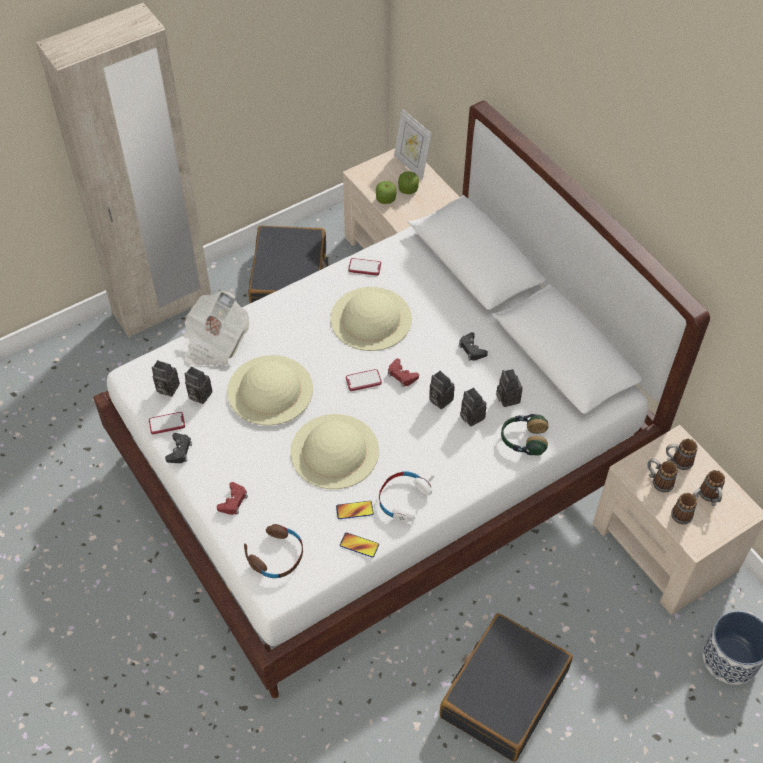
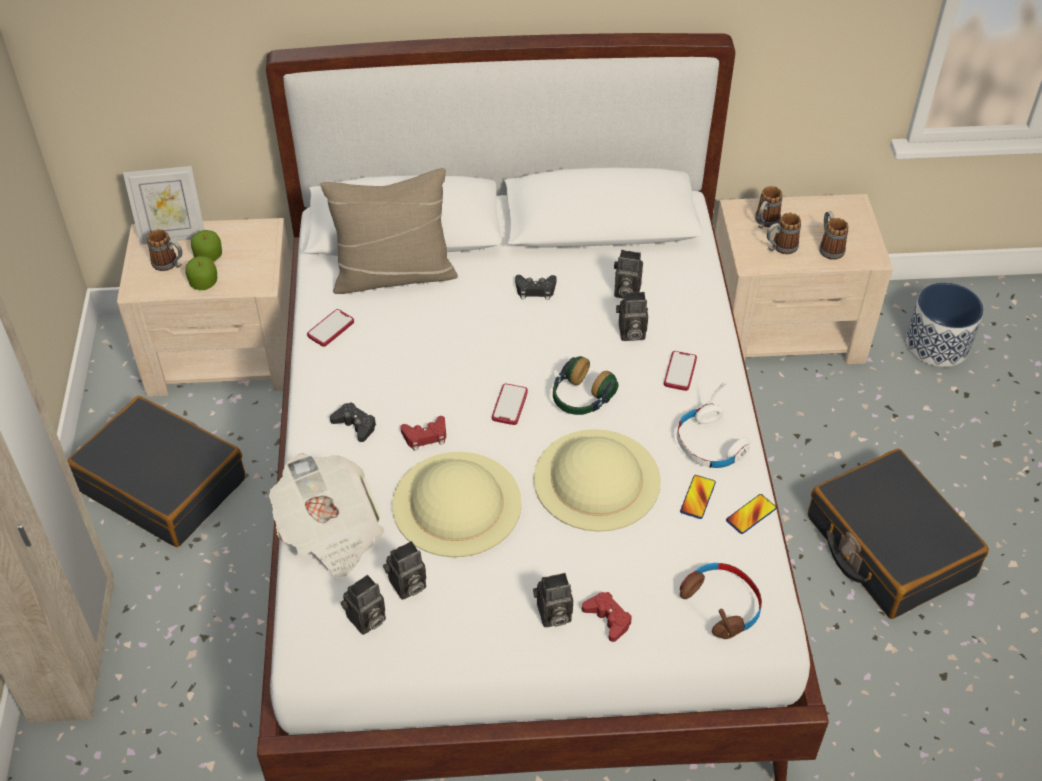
camera: 60 degrees left, 5 degrees down
(167, 423) = (427, 645): phone -> phone (680, 372)
(179, 451) = (484, 648): black game controller -> black game controller (355, 425)
(371, 318) = (418, 357): beige hat -> none
(402, 375) = (527, 367): red game controller -> red game controller (425, 436)
(431, 274) = (394, 275): none -> beige pillow
(439, 399) = (586, 350): camera -> camera (552, 615)
(523, 440) = (693, 305): headphones -> headphones (581, 398)
(710, 497) = (822, 221): mug -> mug (169, 264)

